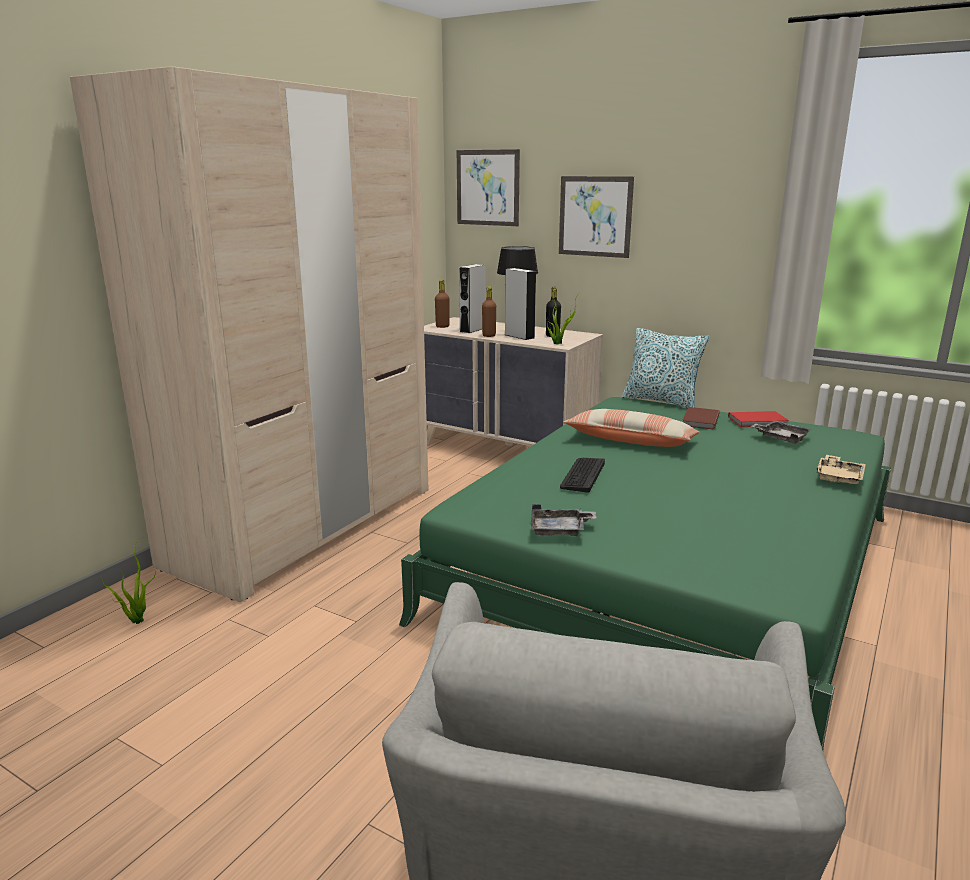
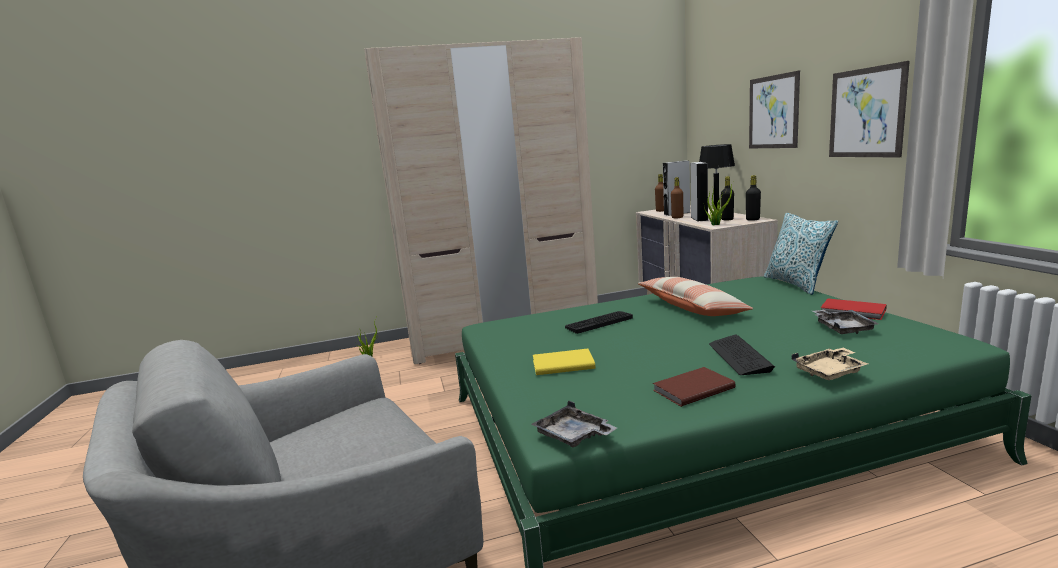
camera: 45 degrees right, 5 degrees down
(487, 188) = (708, 98): picture -> picture (866, 113)
(559, 530) = (510, 351): grey tray -> grey tray (573, 436)
(579, 335) = (752, 219): none -> black bottle
(644, 528) = (562, 364): none -> yellow book
(699, 420) = (794, 302): brown book -> brown book (691, 389)
(763, 480) = (739, 356): none -> keyboard

